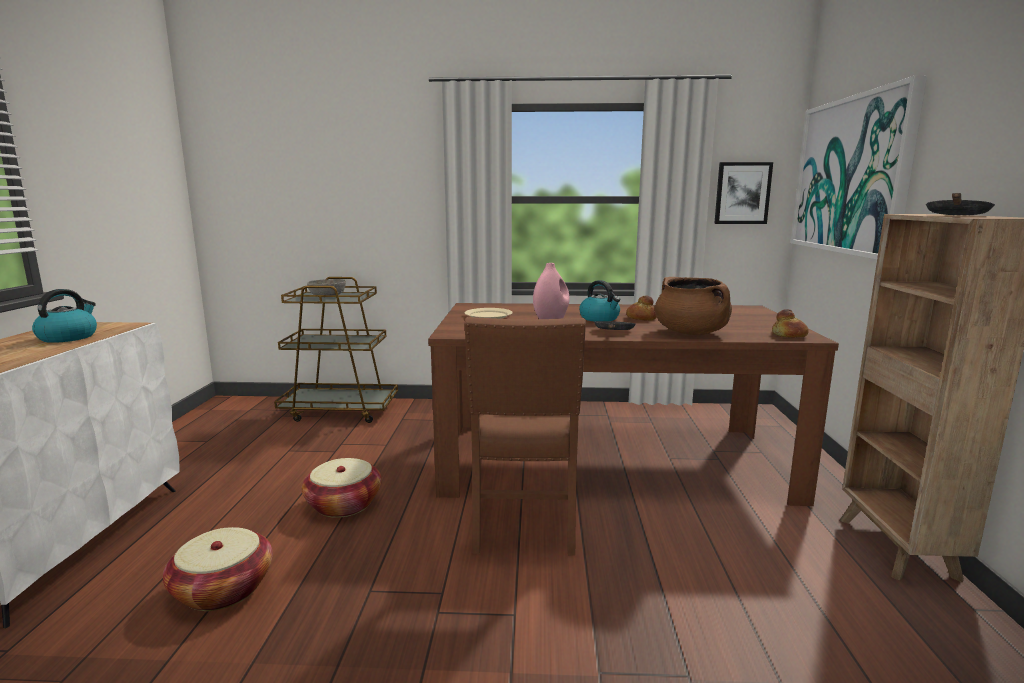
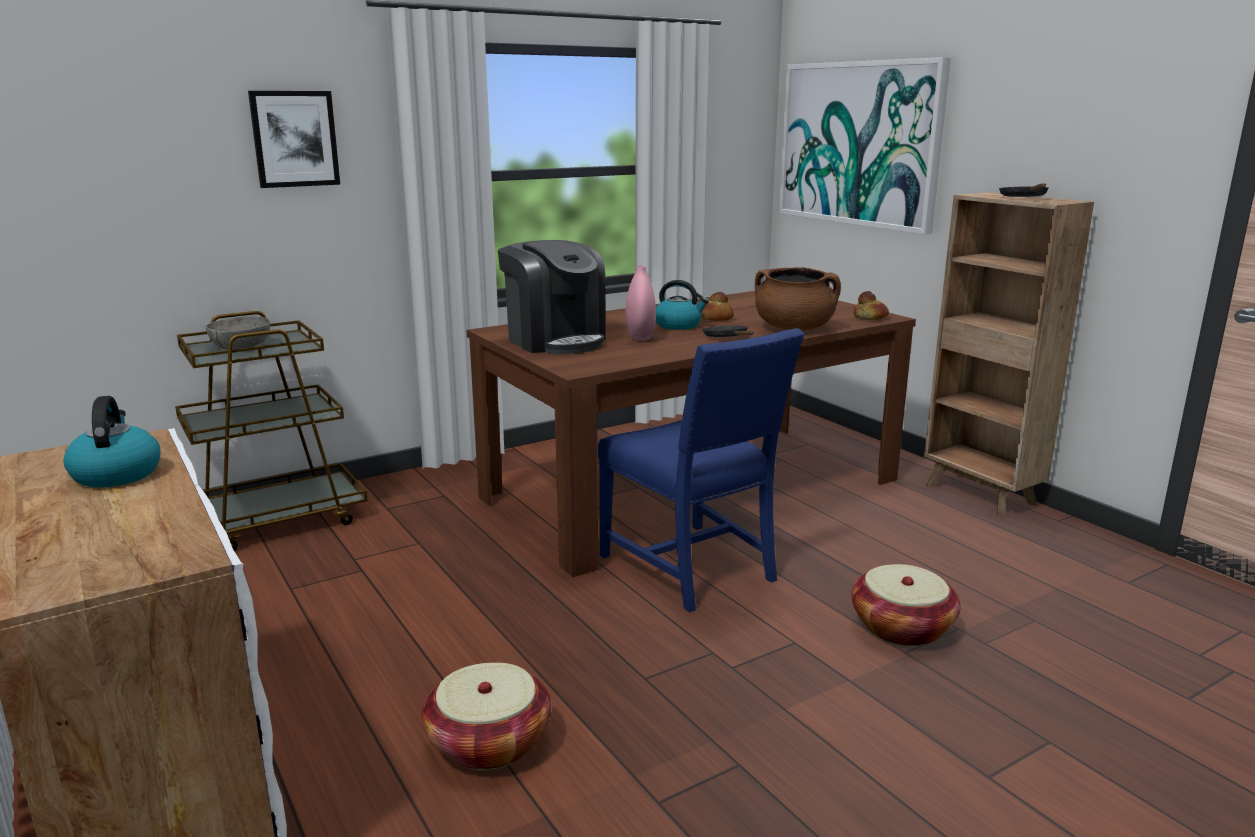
camera: 35 degrees left, 5 degrees up
(344, 504) = (480, 619): basket -> basket (901, 628)
(488, 315) = (555, 340): beige plate -> coffee machine
(524, 521) = (693, 568): brown chair -> blue chair
(742, 193) = (727, 157): picture -> picture (294, 139)

